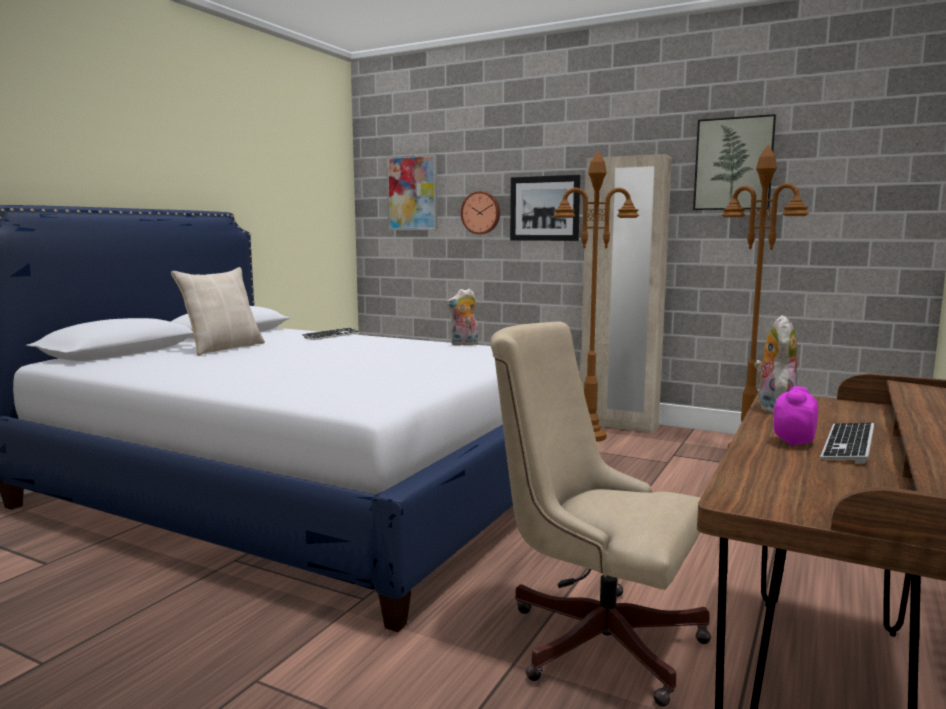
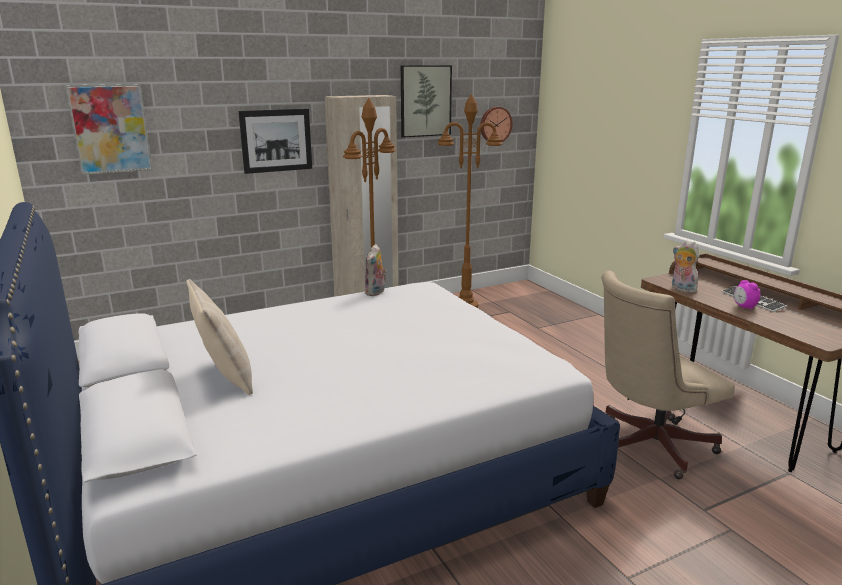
camera: 55 degrees left, 10 degrees up
(332, 335) = (243, 321): keyboard -> none
(481, 213) = (207, 148): wall clock -> wall clock (495, 125)

